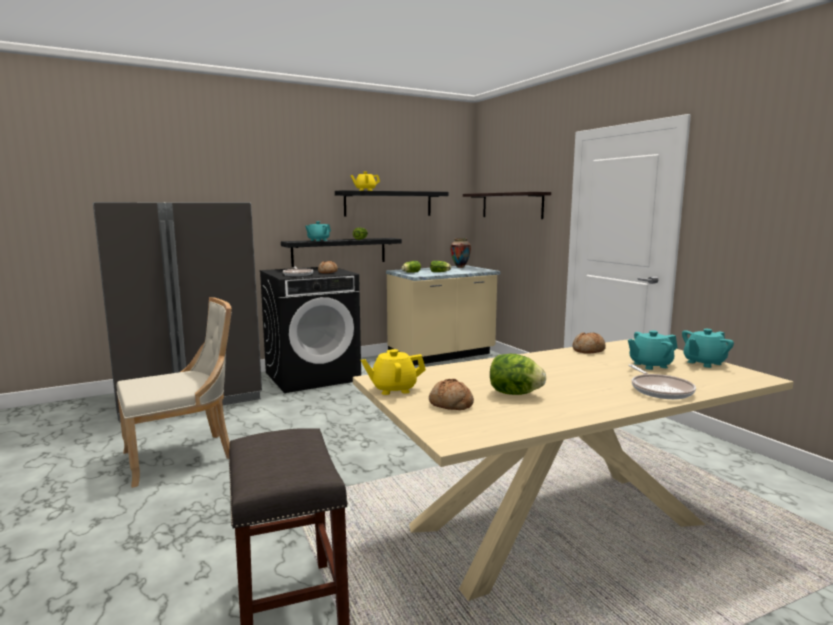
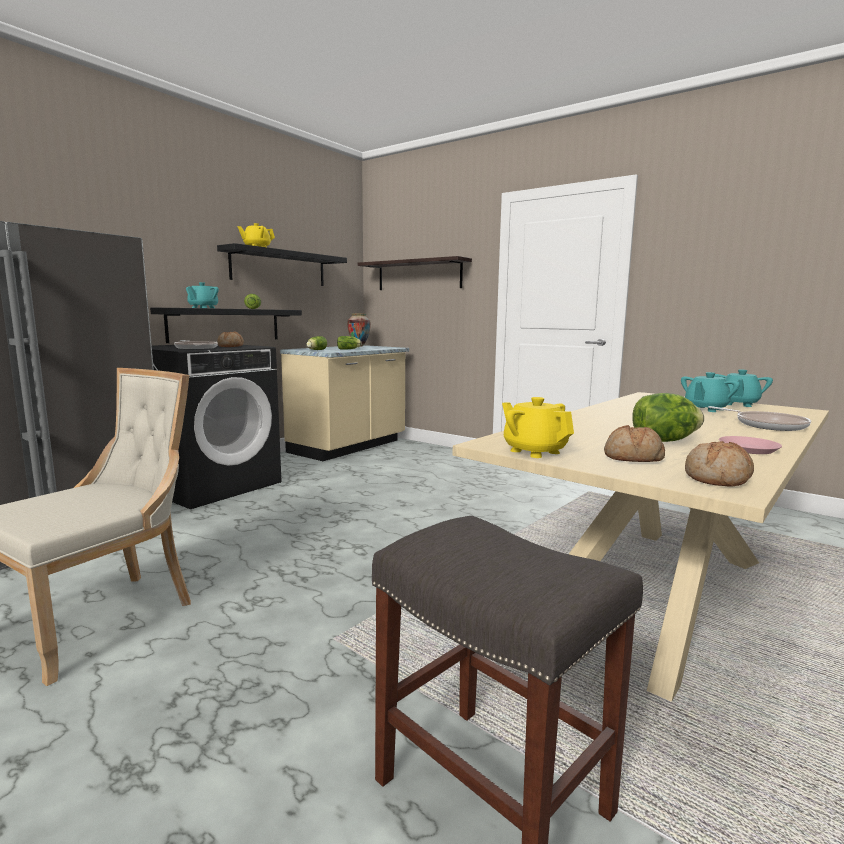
camera: 25 degrees left, 0 degrees up
(393, 389) = (534, 451): yellow teapot -> yellow teapot turned 90 degrees clockwise
(567, 410) = (749, 449): none -> pink plate
(589, 350) = (627, 403): bread -> bread (719, 478)

